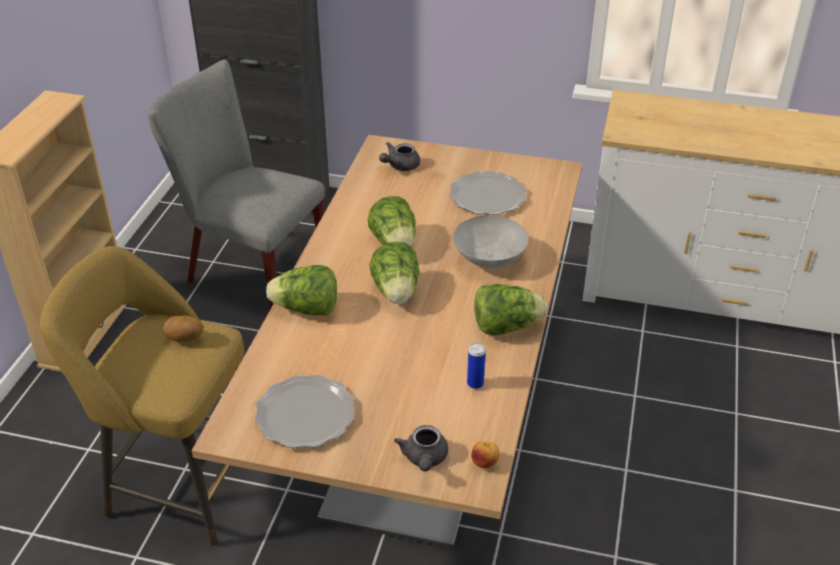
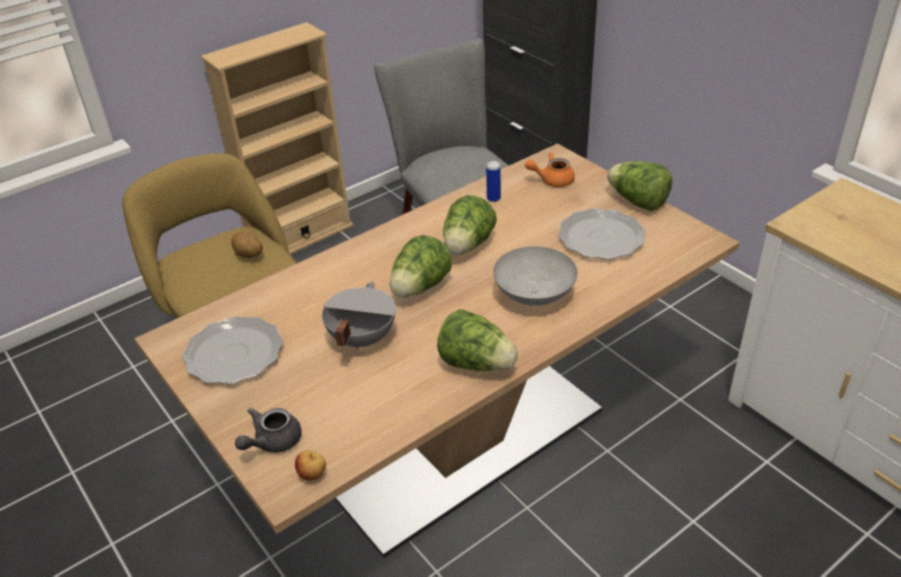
camera: 40 degrees right, 0 degrees up
(306, 309) = (335, 269): lettuce -> lettuce (638, 202)
(397, 351) = (360, 338): none -> grey cooking pot
(400, 166) = (552, 180): grey teapot -> orange teapot
(475, 384) = (389, 400): can -> can (493, 199)

